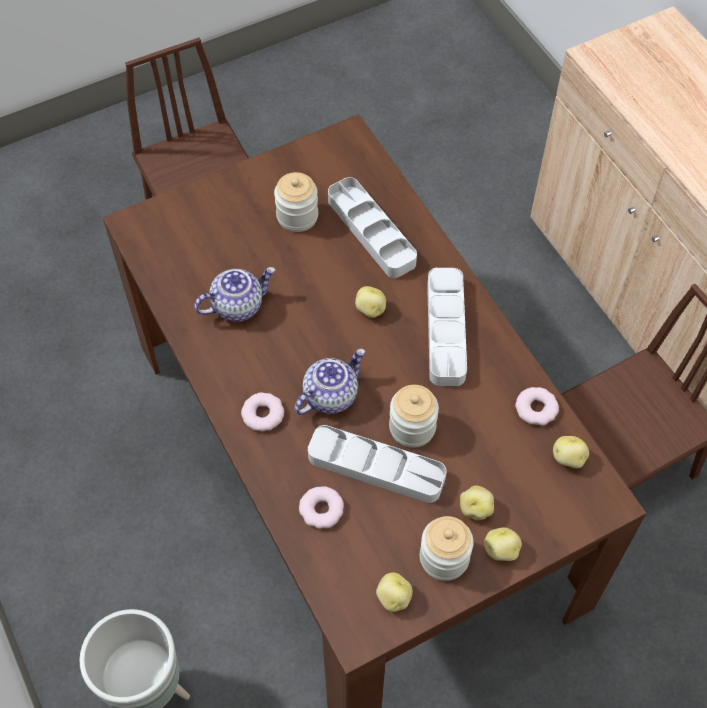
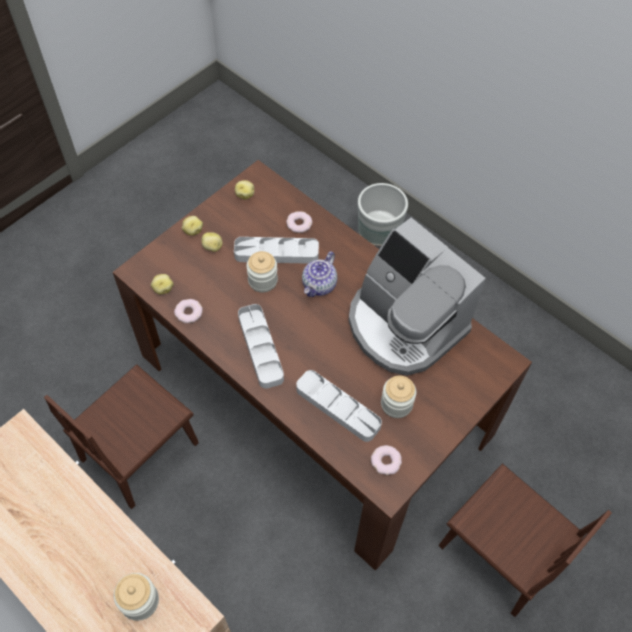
camera: 160 degrees right, 0 degrees up
(237, 305) = (404, 325): teapot -> coffee machine
(263, 414) = (355, 263): donut -> donut (386, 461)
(370, 310) = (316, 347): potato -> none
(444, 558) = (223, 219): jar -> jar (140, 601)

